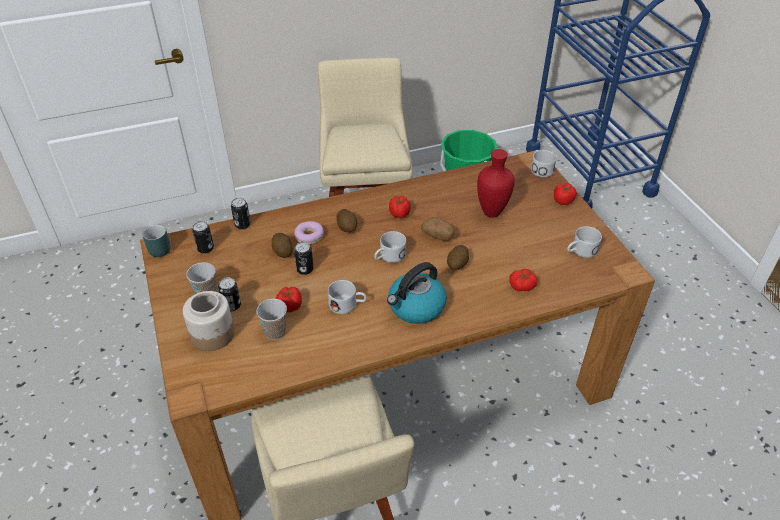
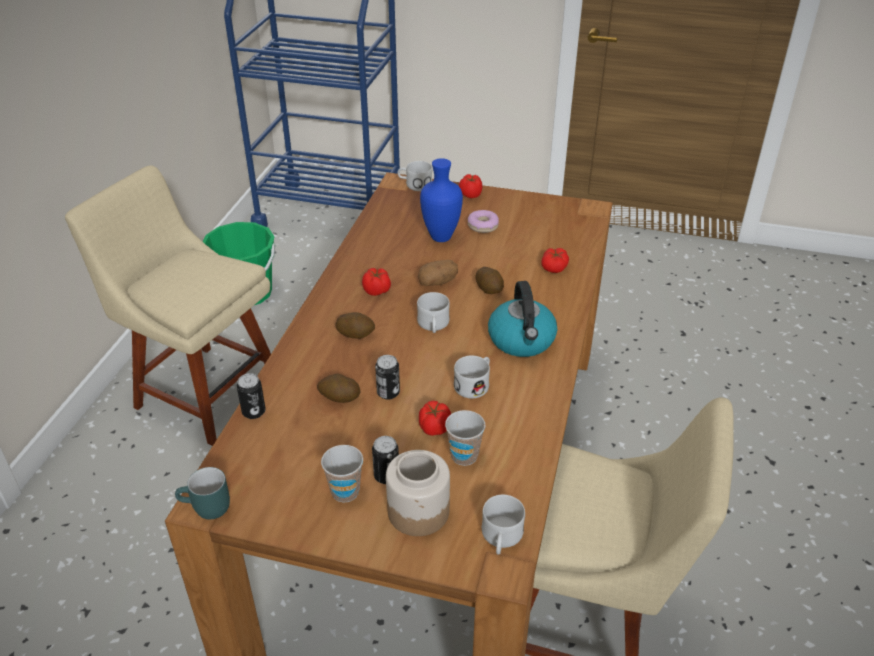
camera: 55 degrees left, 5 degrees down
(205, 248) = (259, 461): can -> none
(309, 236) = (338, 367): donut -> donut (483, 226)
(491, 212) = (439, 237): red vase -> blue vase
(580, 251) = (543, 218): white mug -> white mug (501, 539)

